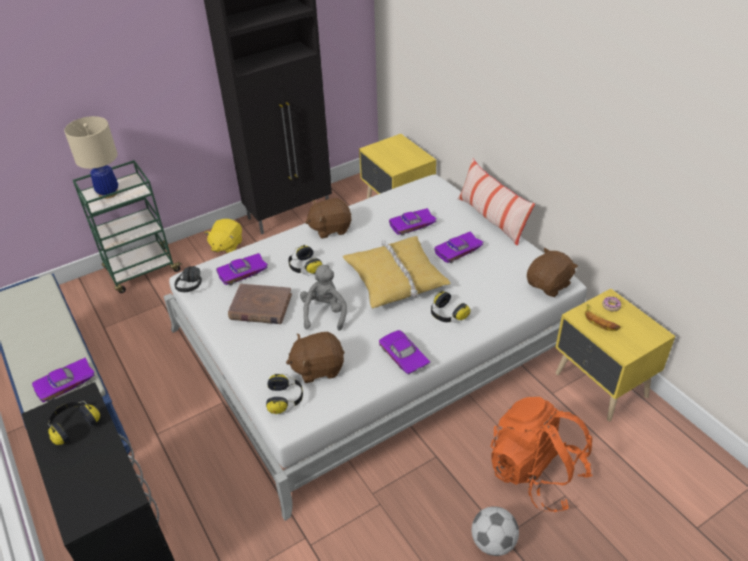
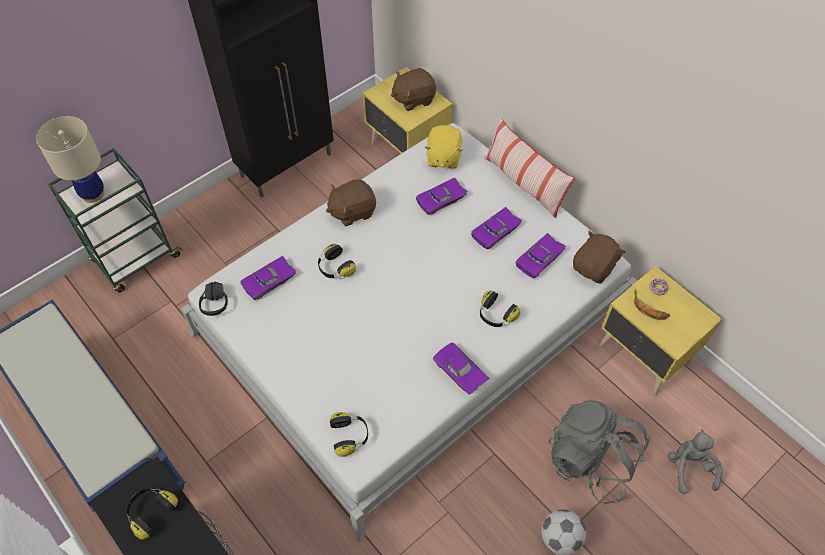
camera: 10 degrees left, 15 degrees up
(66, 385) = (115, 447): purple toy car -> purple toy car (540, 260)
(226, 246) = (225, 217): yellow plush toy -> yellow plush toy (443, 157)
(260, 307) = (299, 325): brown book -> none
(318, 368) = (375, 395): brown plush toy -> brown plush toy (413, 99)
(324, 313) = (368, 325): grey plush toy -> grey plush toy (689, 467)
(395, 278) = (435, 273): yellow pillow -> none
(535, 473) = (591, 461): orange backpack -> grey backpack

